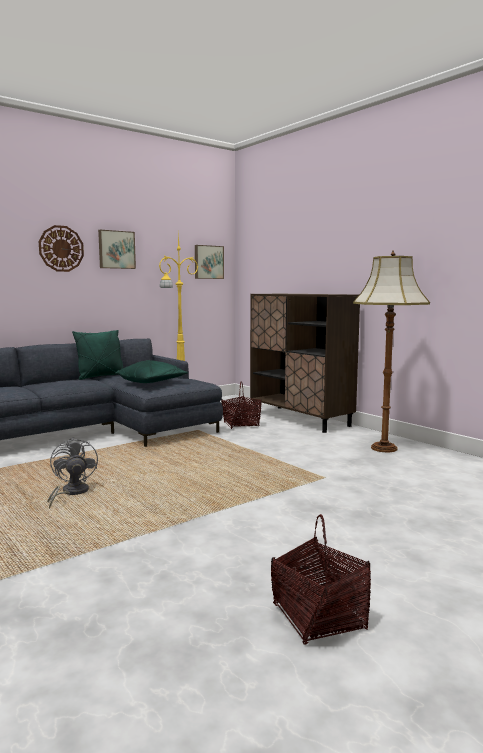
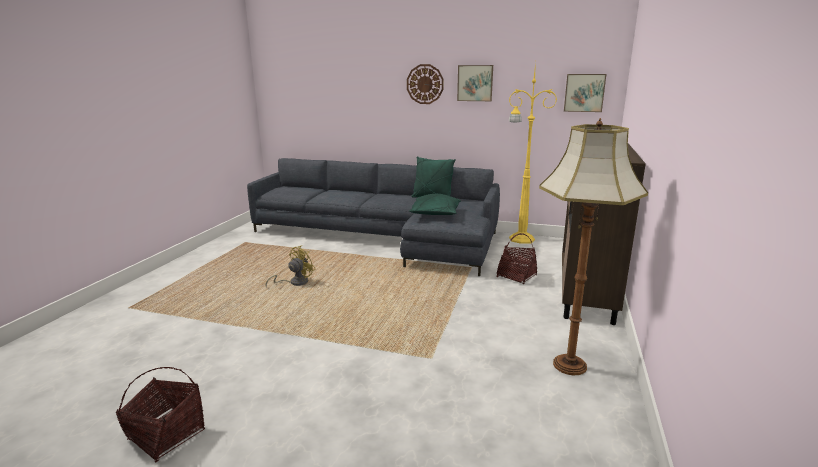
camera: 55 degrees right, 10 degrees up
(71, 493) = (295, 282): grey fan -> yellow fan

